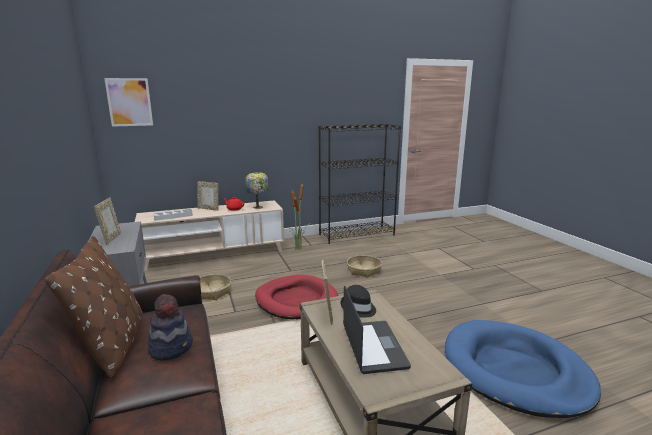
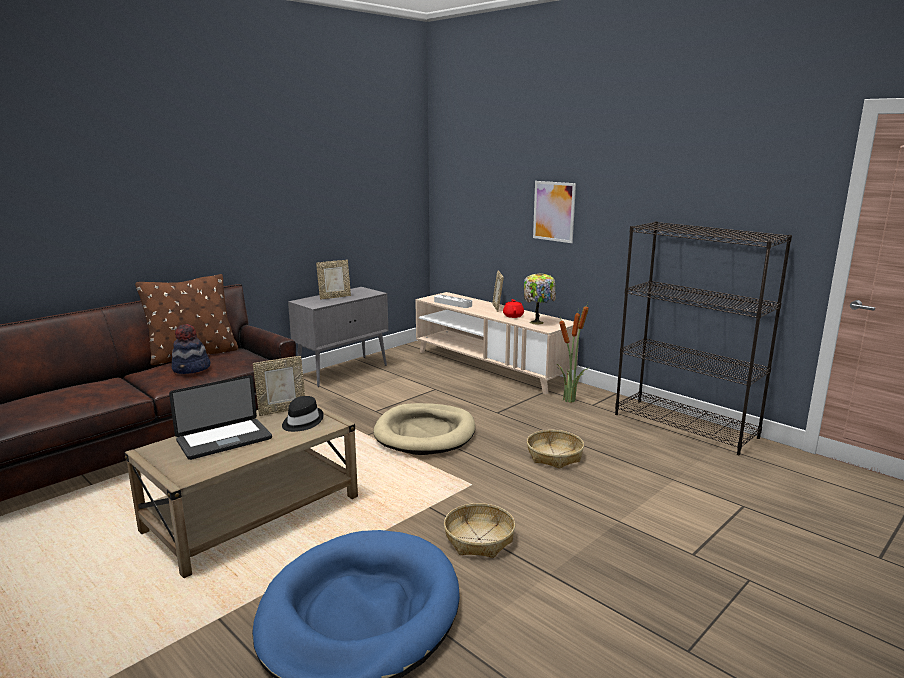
camera: 65 degrees right, 0 degrees up
(129, 102) = (455, 168): picture -> picture (554, 211)
(211, 292) = (404, 390): basket -> basket (479, 539)
(296, 300) = (425, 433): red dog bed -> beige dog bed

